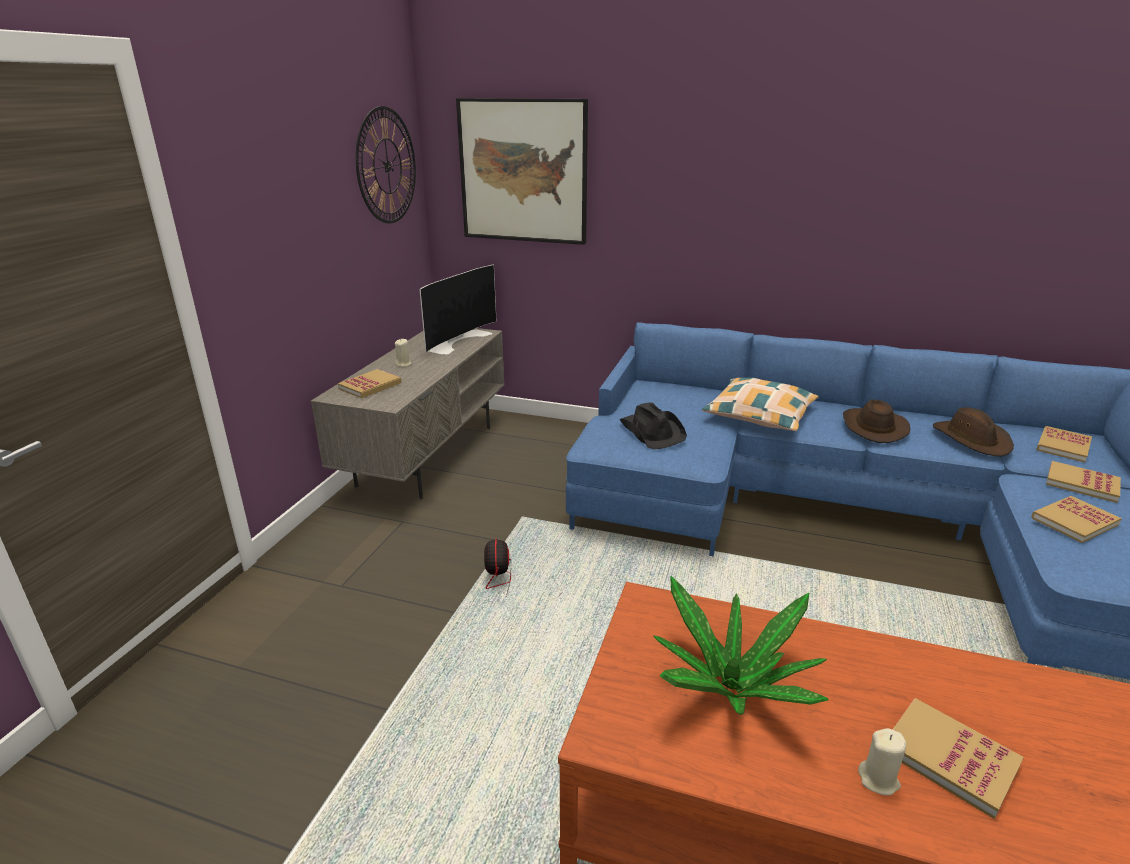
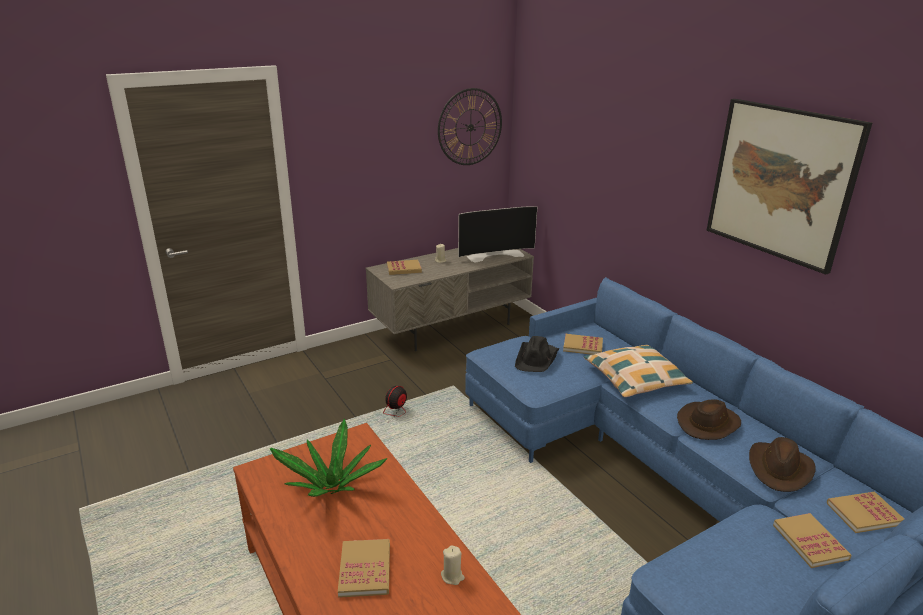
camera: 40 degrees right, 0 degrees up
(523, 171) = (561, 144): picture -> picture (781, 183)
(878, 779) = (322, 553): beige candle -> beige candle (452, 576)
(1074, 521) = (735, 554): book -> book (583, 346)

